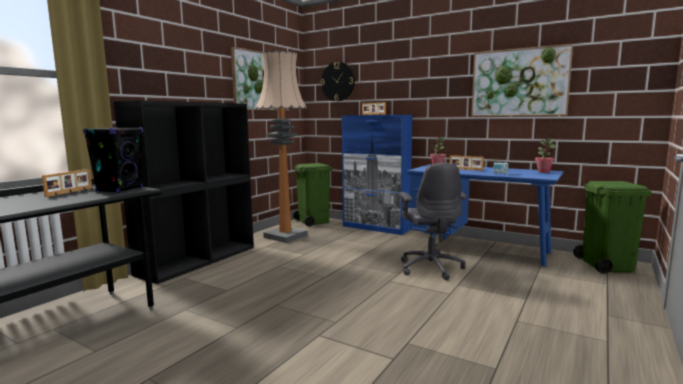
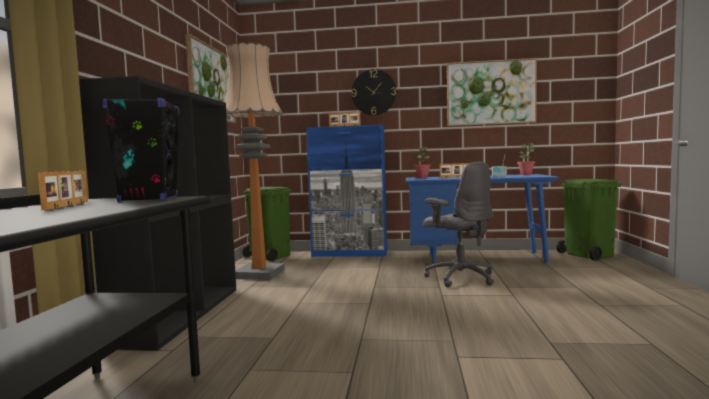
camera: 25 degrees left, 5 degrees down
(338, 81) = (290, 91): wall clock -> wall clock (373, 92)

